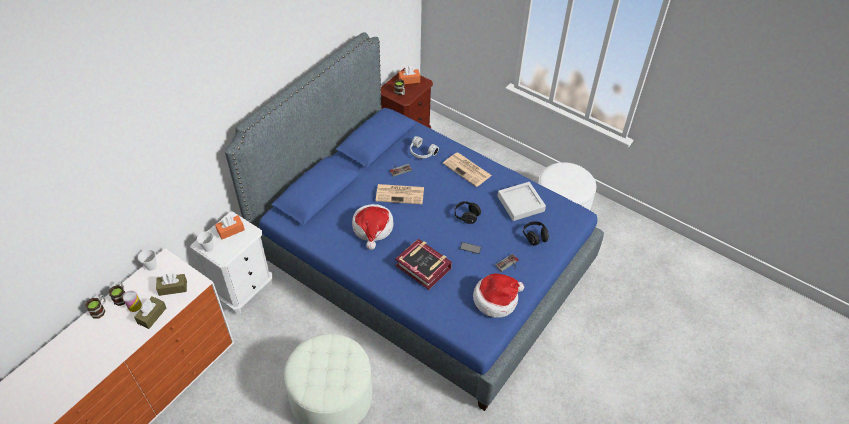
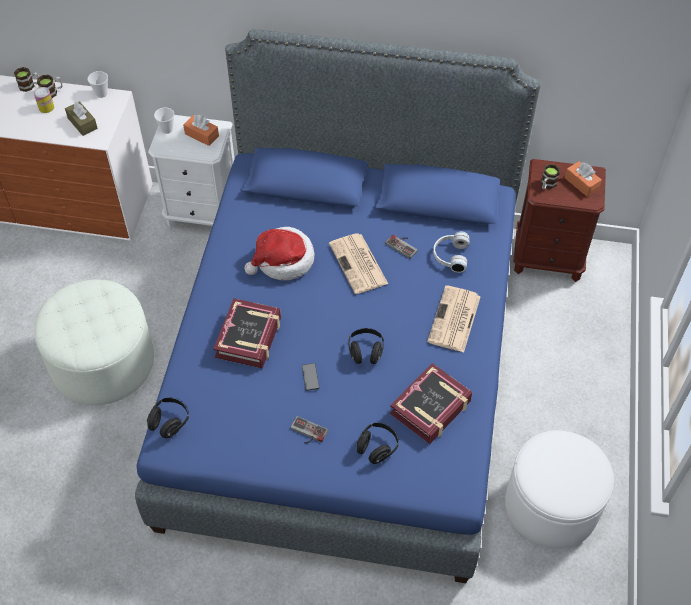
camera: 65 degrees right, 5 degrees up
(152, 315) = (40, 126): brown tissue box -> none
(464, 332) = (169, 422): none -> black headphones
(496, 299) = (238, 439): hat -> none
(520, 204) = (431, 408): grey tray -> book

